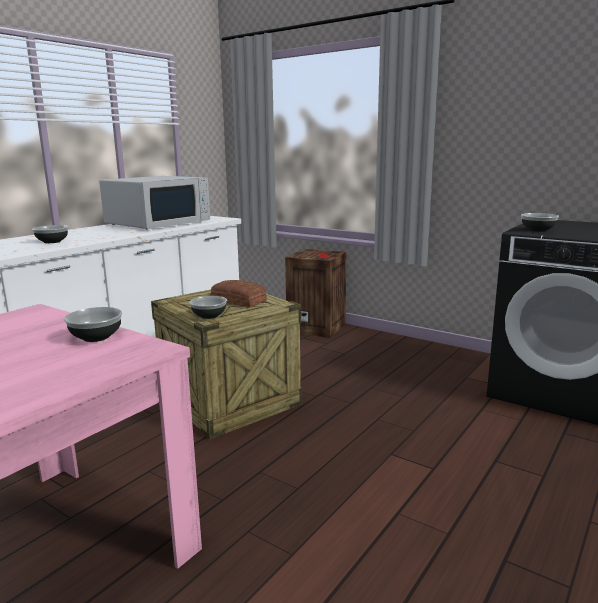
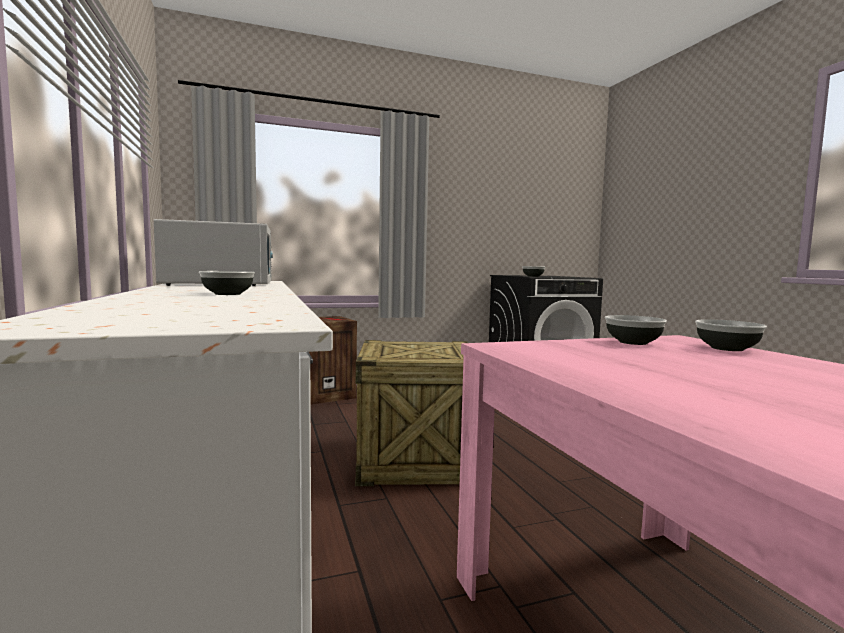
camera: 55 degrees left, 10 degrees down
(208, 316) = (454, 357): bowl -> bowl (728, 348)
(238, 300) = (419, 347): bread -> none

